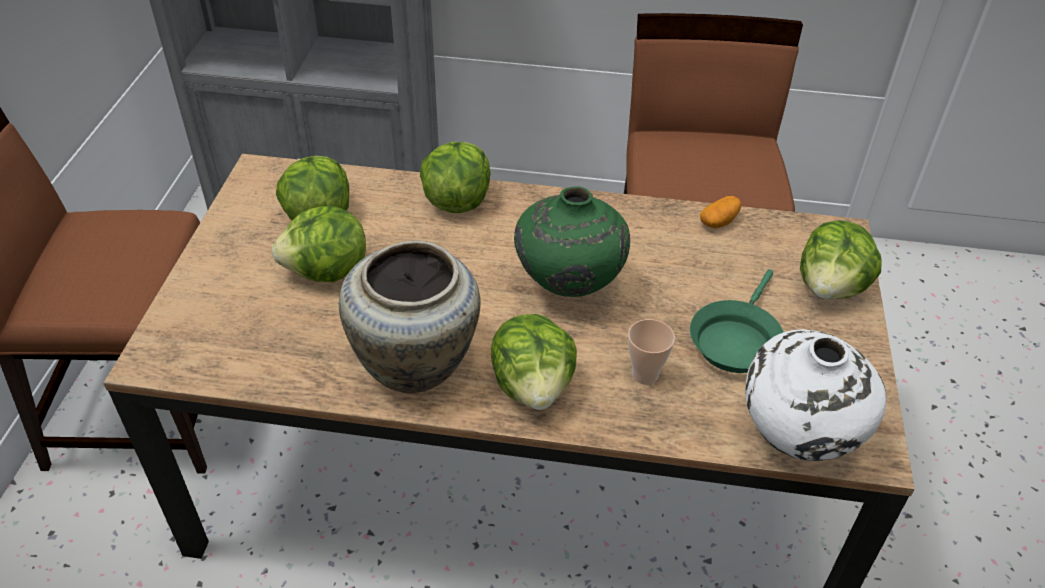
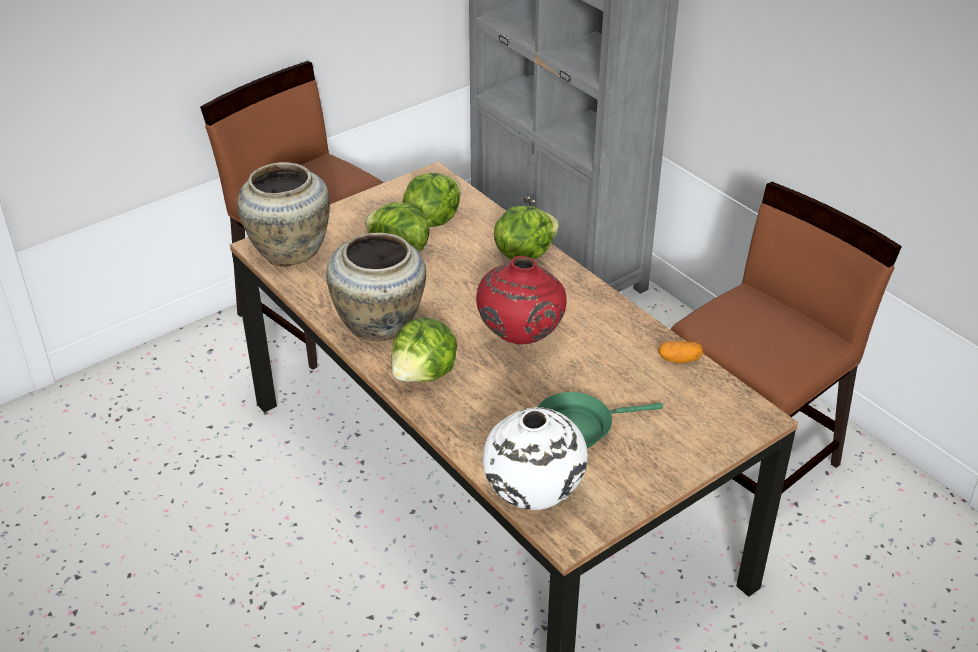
camera: 45 degrees right, 5 degrees down
(196, 344) = (290, 250): none -> beige vase
(568, 287) = (520, 338): green vase -> red vase
(645, 375) = (495, 409): cup -> none
(831, 288) = (694, 441): lettuce -> none

